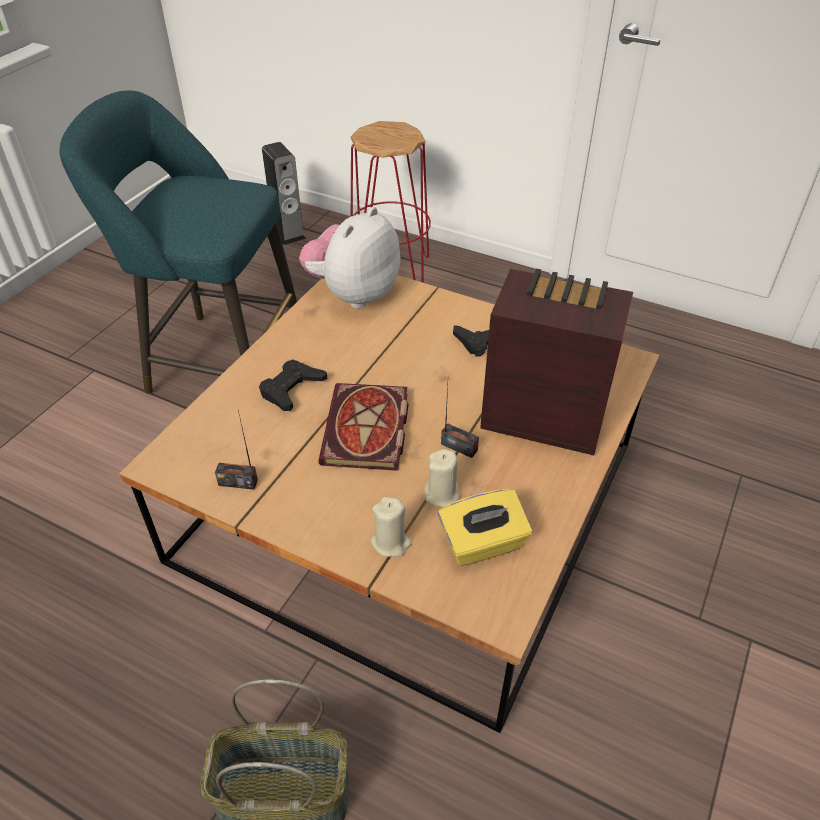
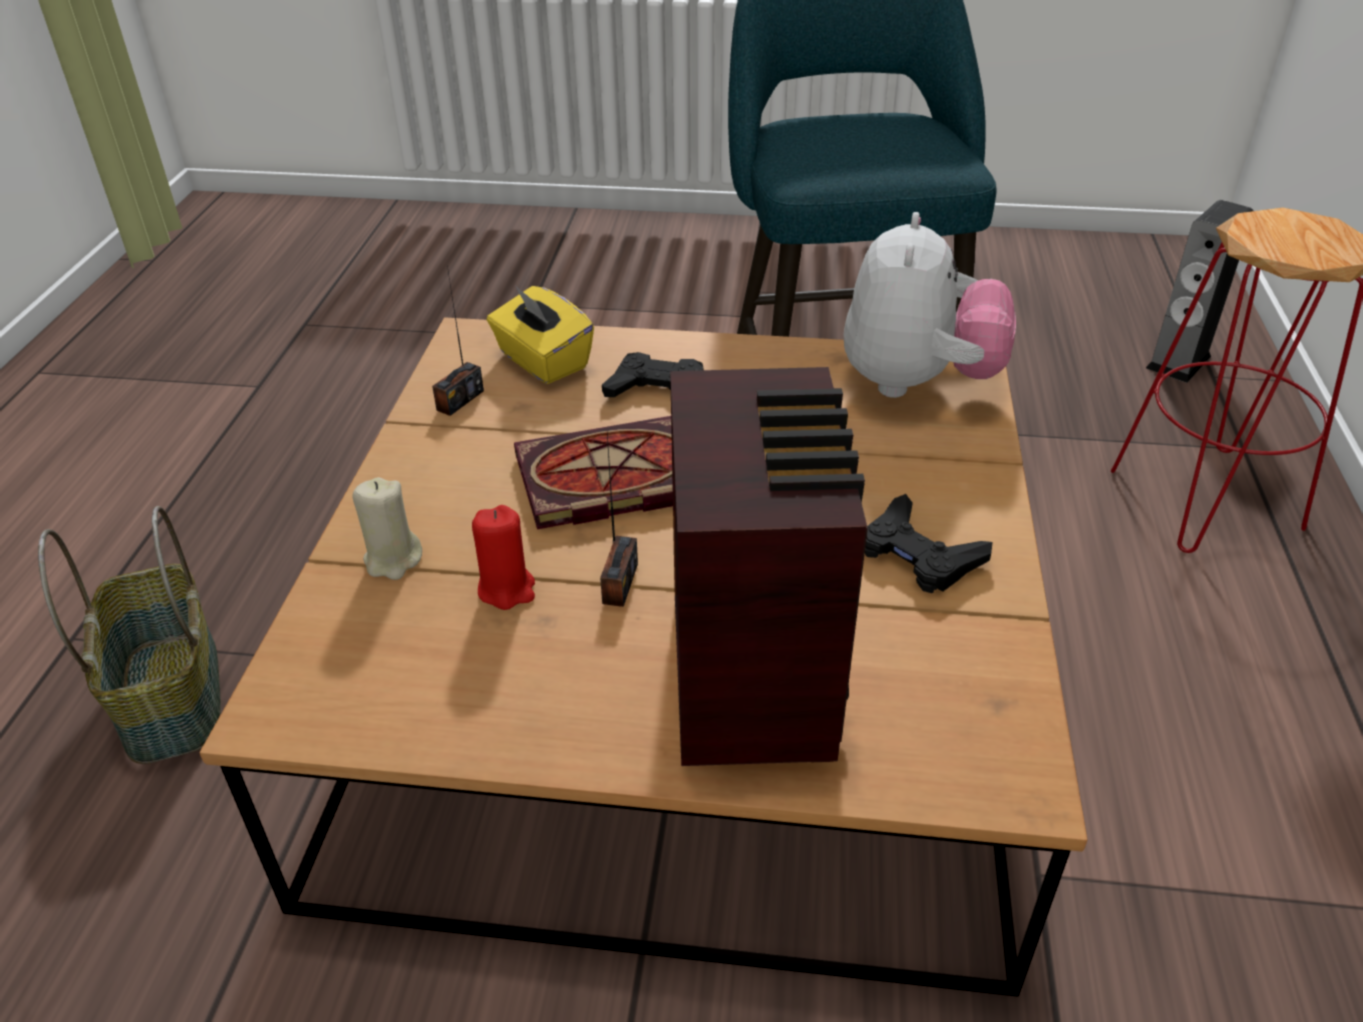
camera: 70 degrees right, 5 degrees down
(238, 482) = (460, 400): radio -> radio turned 135 degrees counterclockwise
(353, 294) = (917, 383): plush toy -> plush toy turned 90 degrees clockwise
(442, 494) = (507, 589): beige candle -> red candle
(482, 544) = (416, 658): yellow tissue box -> yellow tissue box (542, 361)

